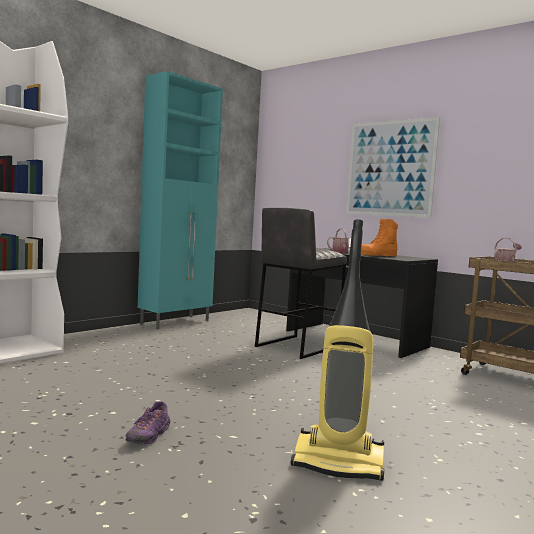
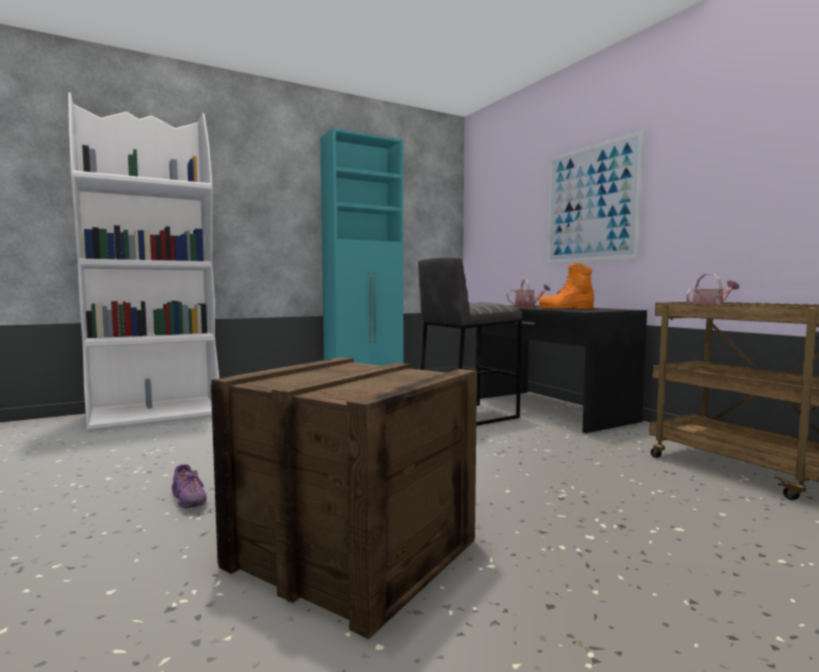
camera: 20 degrees right, 0 degrees up
(149, 436) = (189, 501): purple shoe -> purple shoe turned 75 degrees counterclockwise
(339, 462) = (353, 553): vacuum cleaner -> crate

